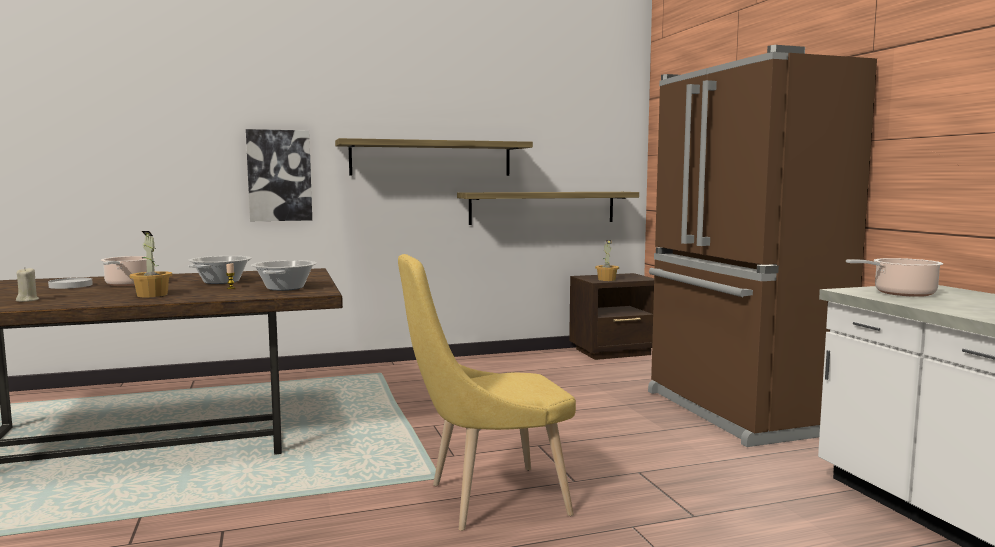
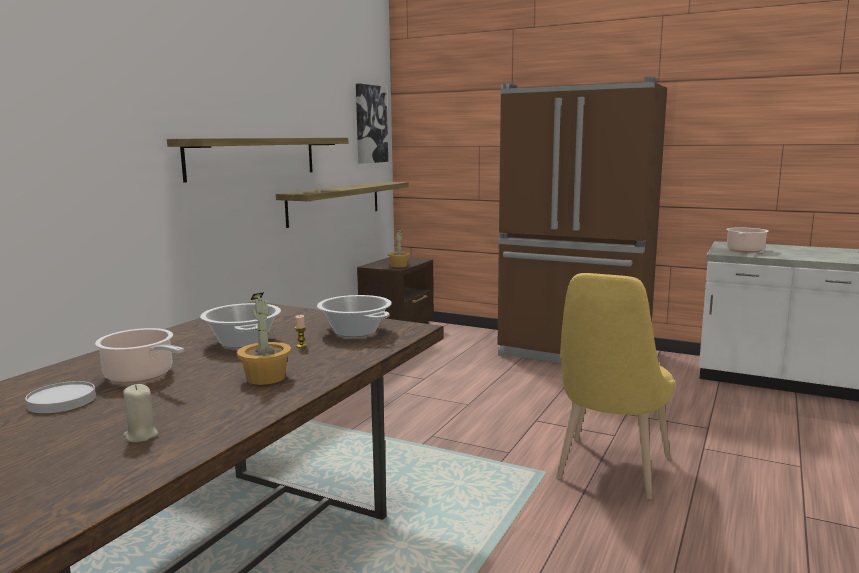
camera: 45 degrees left, 5 degrees up
(279, 175) = (110, 189): picture -> picture (370, 124)

